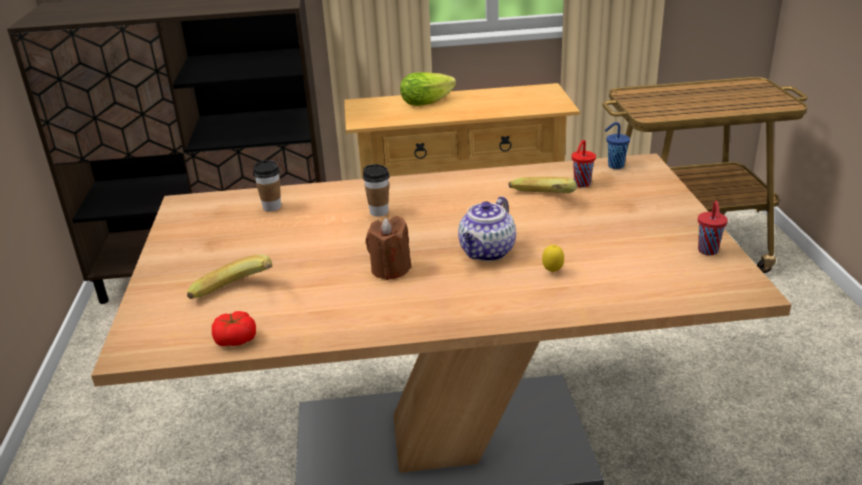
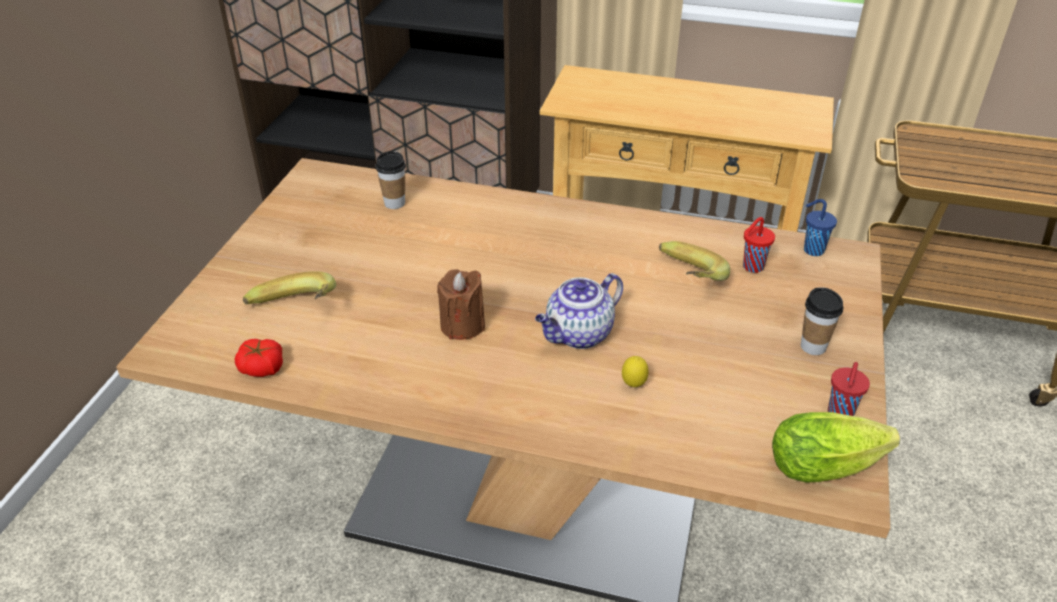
camera: 20 degrees right, 10 degrees up
(379, 212) = (499, 242): cup -> cup (813, 346)
(430, 101) = (659, 90): lettuce -> lettuce (830, 465)

